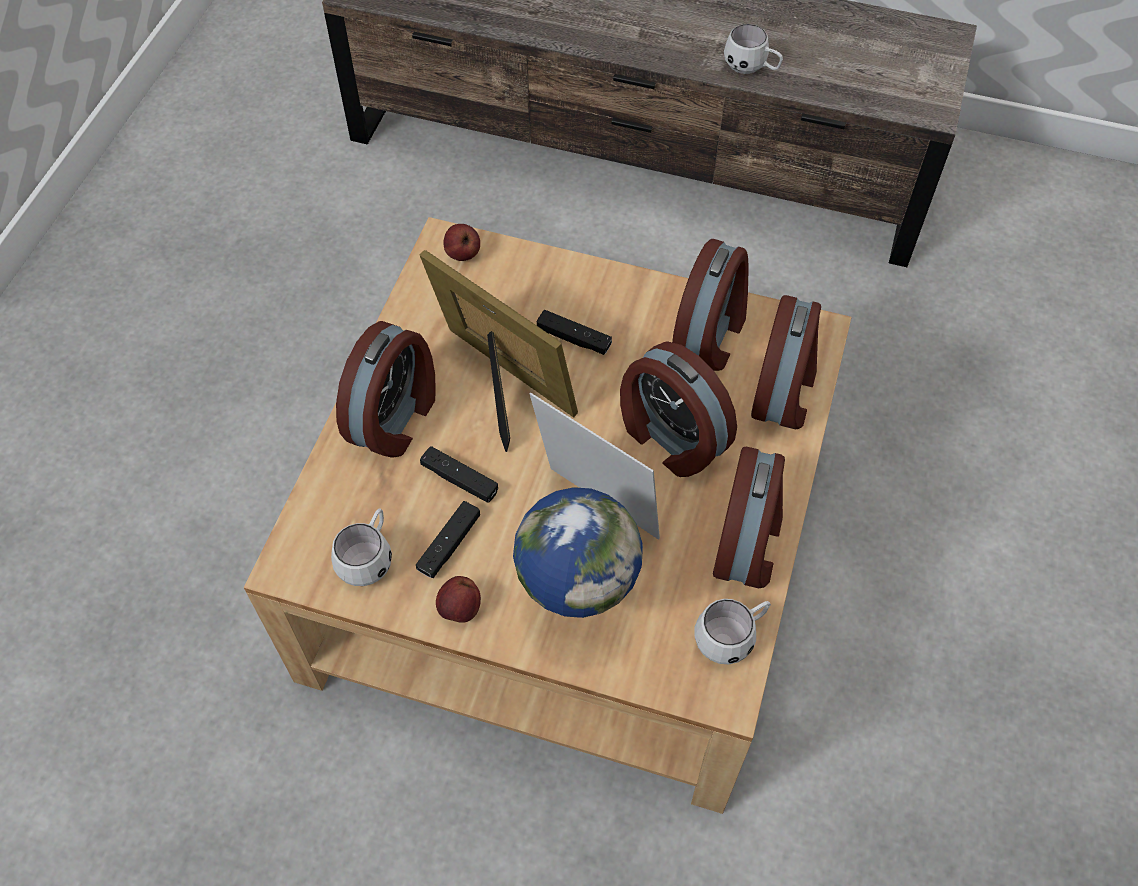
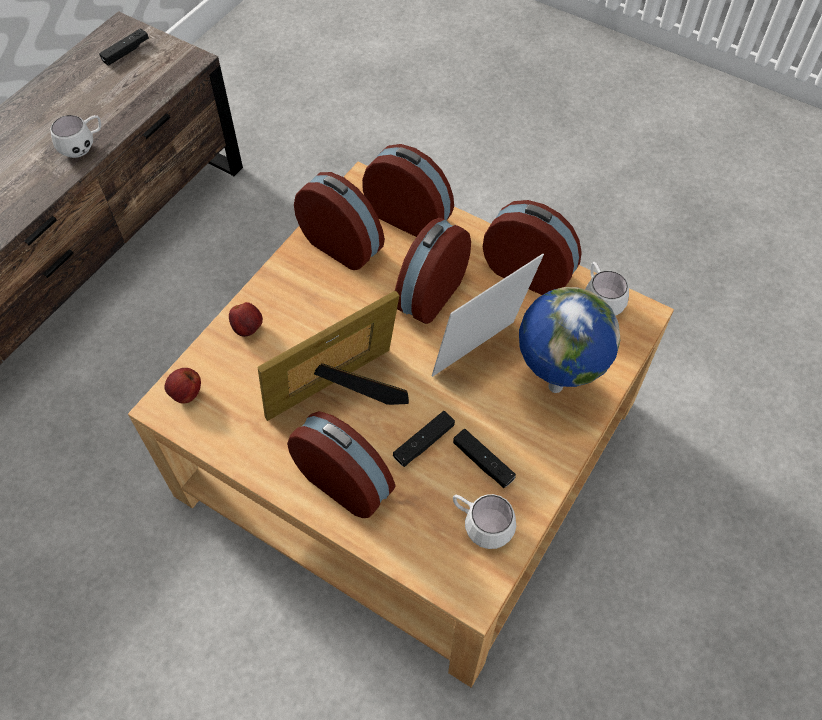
camera: 75 degrees left, 0 degrees up
(460, 610) = (543, 466): apple -> apple (248, 329)
(574, 339) = (312, 332): black game controller -> black game controller (126, 52)
(670, 438) = (428, 293): alarm clock -> alarm clock turned 150 degrees clockwise

